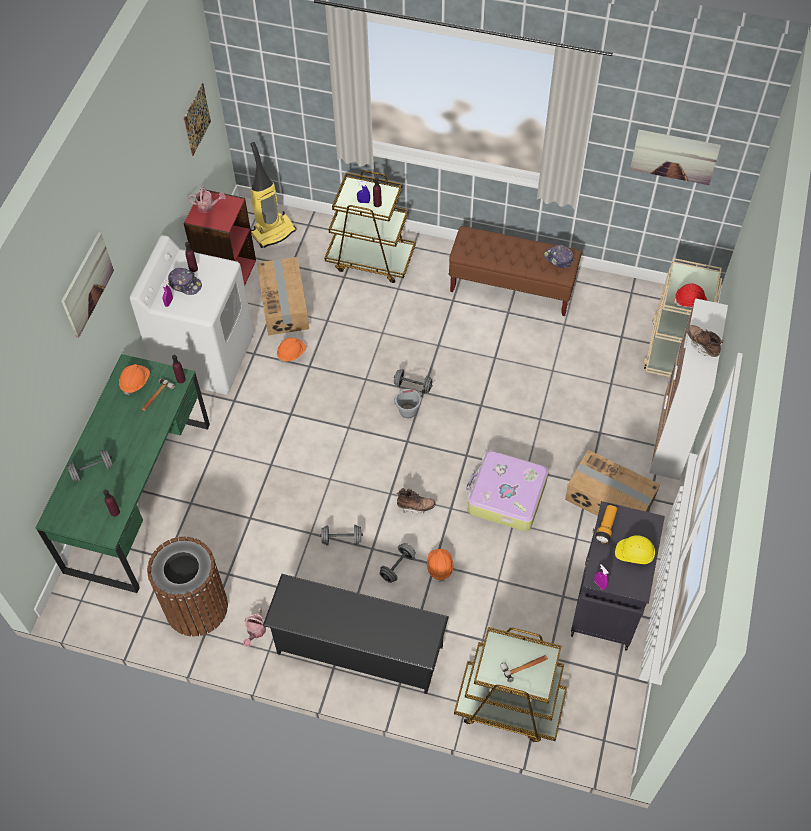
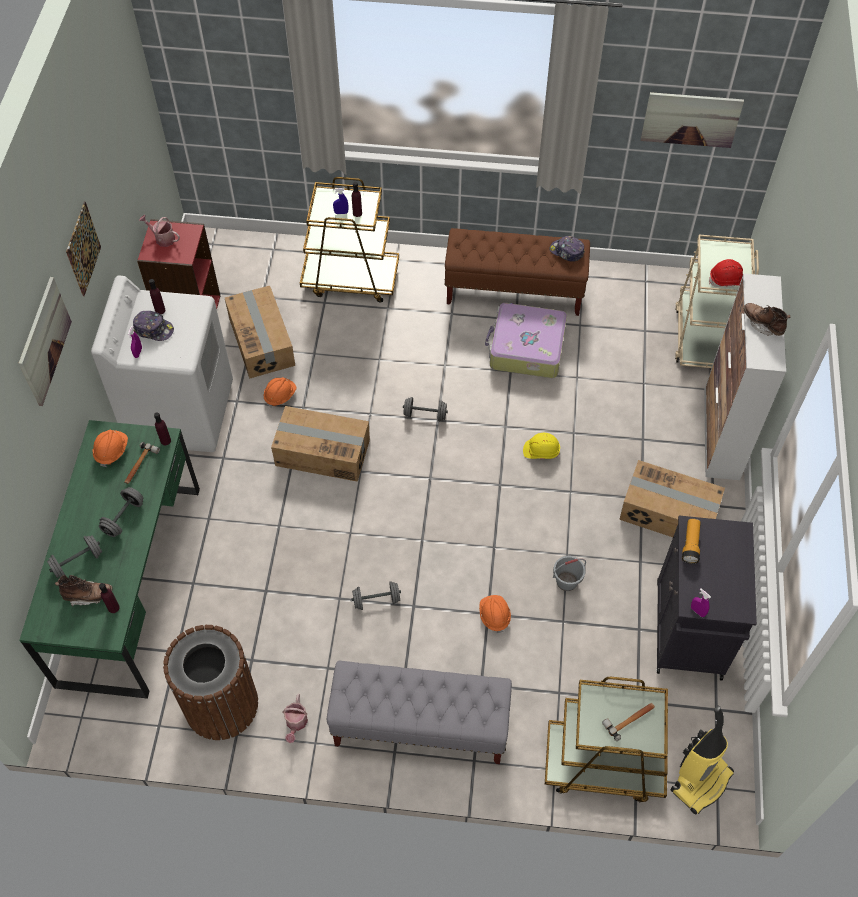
camera: 10 degrees left, 0 degrees up
(197, 119) = (138, 138): picture -> picture (83, 249)
(208, 206) = (162, 238): watering can -> watering can turned 150 degrees counterclockwise
(273, 232) = (234, 261): vacuum cleaner -> vacuum cleaner (700, 780)
(319, 407) = (322, 452): none -> cardboard box
(358, 650) = (419, 726): black shoe rack -> grey bench
(397, 567) = (446, 623): grey dumbbell -> grey dumbbell (123, 518)
(408, 411) = (424, 443): grey bucket -> grey bucket (566, 581)
(416, 506) = (454, 550): brown boot -> brown boot (88, 595)
(505, 496) = (553, 525): suitcase -> suitcase (526, 348)
(634, 553) = (728, 570): yellow hard hat -> yellow hard hat (541, 451)

